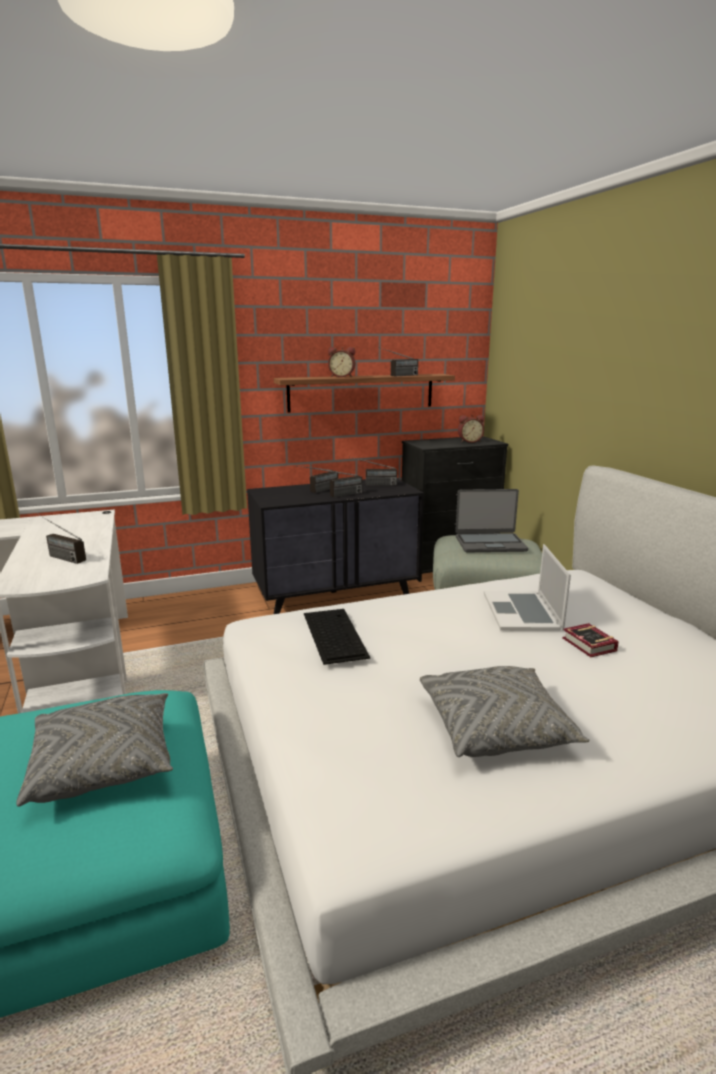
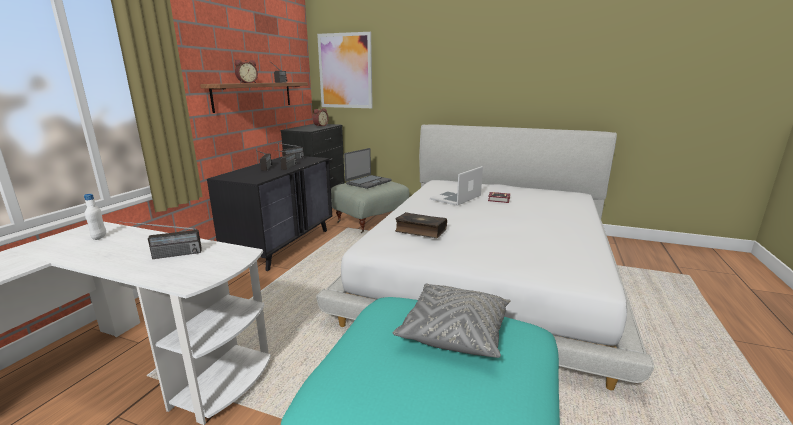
camera: 50 degrees left, 0 degrees up
(79, 525) = (99, 237): none -> white bottle
(333, 634) = (420, 231): keyboard -> book
(496, 728) = (541, 232): grey pillow -> none
(522, 611) = (456, 197): laptop -> laptop turned 90 degrees clockwise
(523, 359) = (345, 71): none -> picture

